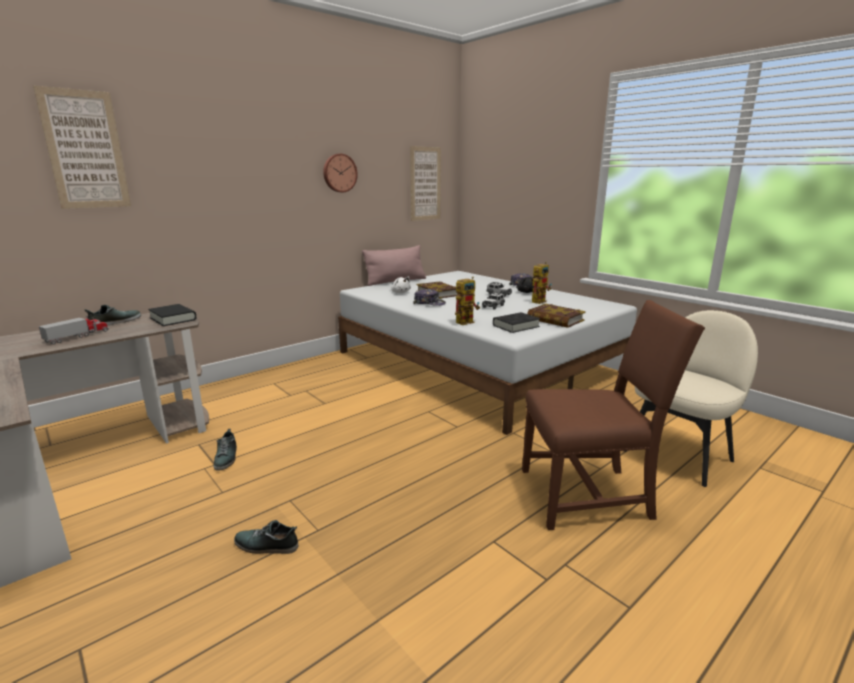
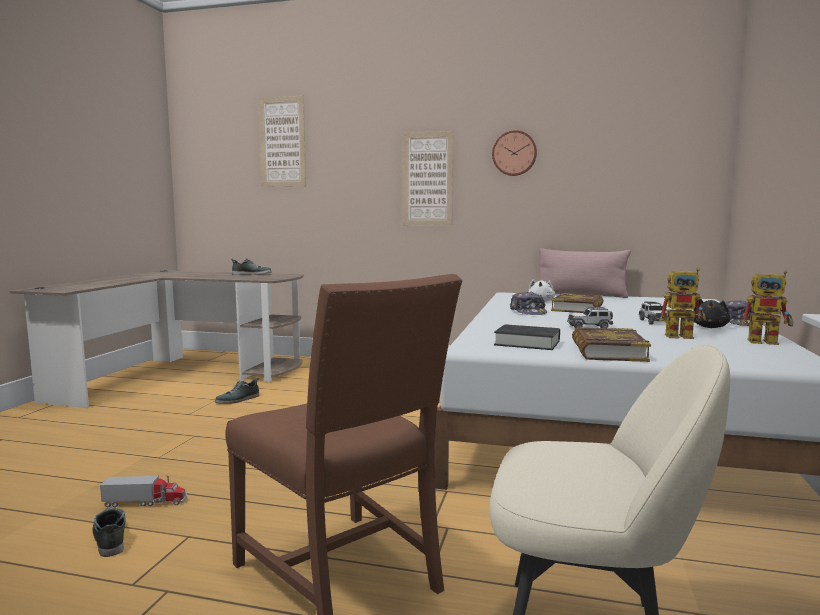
camera: 55 degrees right, 10 degrees down
(78, 336) = (212, 275): toy truck -> toy truck (145, 502)
(173, 319) = (278, 277): black book -> none
(266, 546) = (127, 448): shoe -> shoe (109, 536)
(425, 184) = (658, 165): picture -> picture (427, 179)
(467, 321) = (494, 328): toy robot -> toy robot (769, 342)

